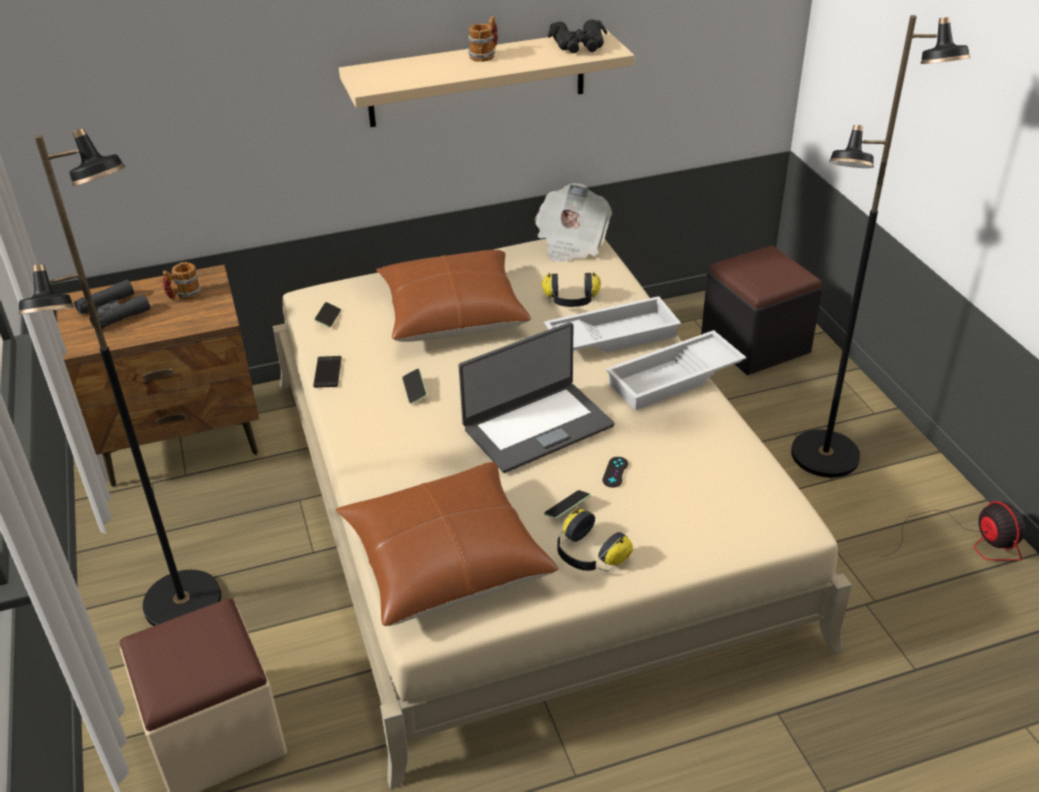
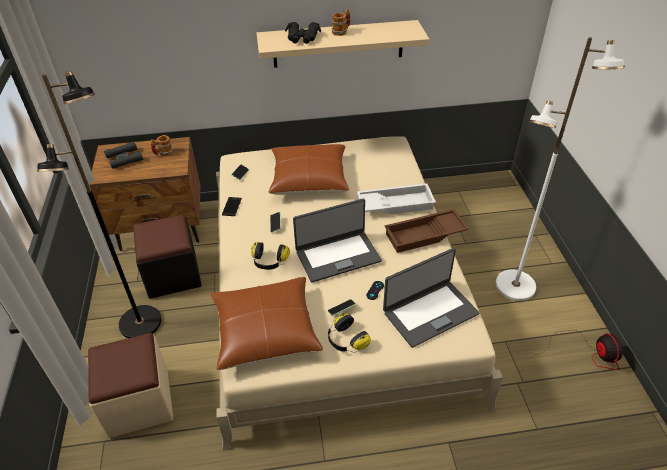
camera: 10 degrees right, 5 degrees up
(571, 243) = (386, 142): newspaper -> none
(571, 301) = (377, 179): headphones -> headphones (269, 262)
(579, 45) = (398, 30): black binoculars -> black binoculars (302, 38)
(674, 379) = (425, 235): white tray -> brown tray
(715, 493) = (429, 312): none -> laptop
(755, 344) = (490, 211): black ottoman -> black ottoman (173, 275)
(825, 456) = (515, 286): black floor lamp -> white floor lamp

